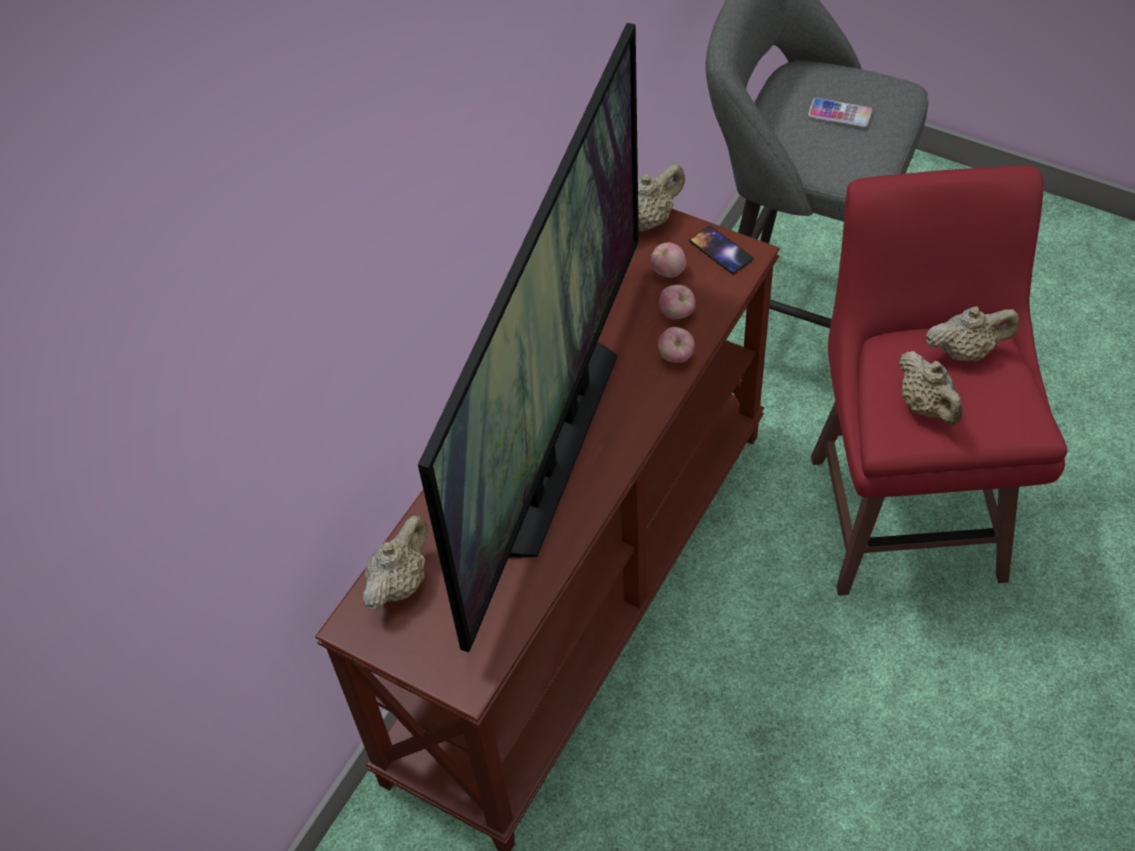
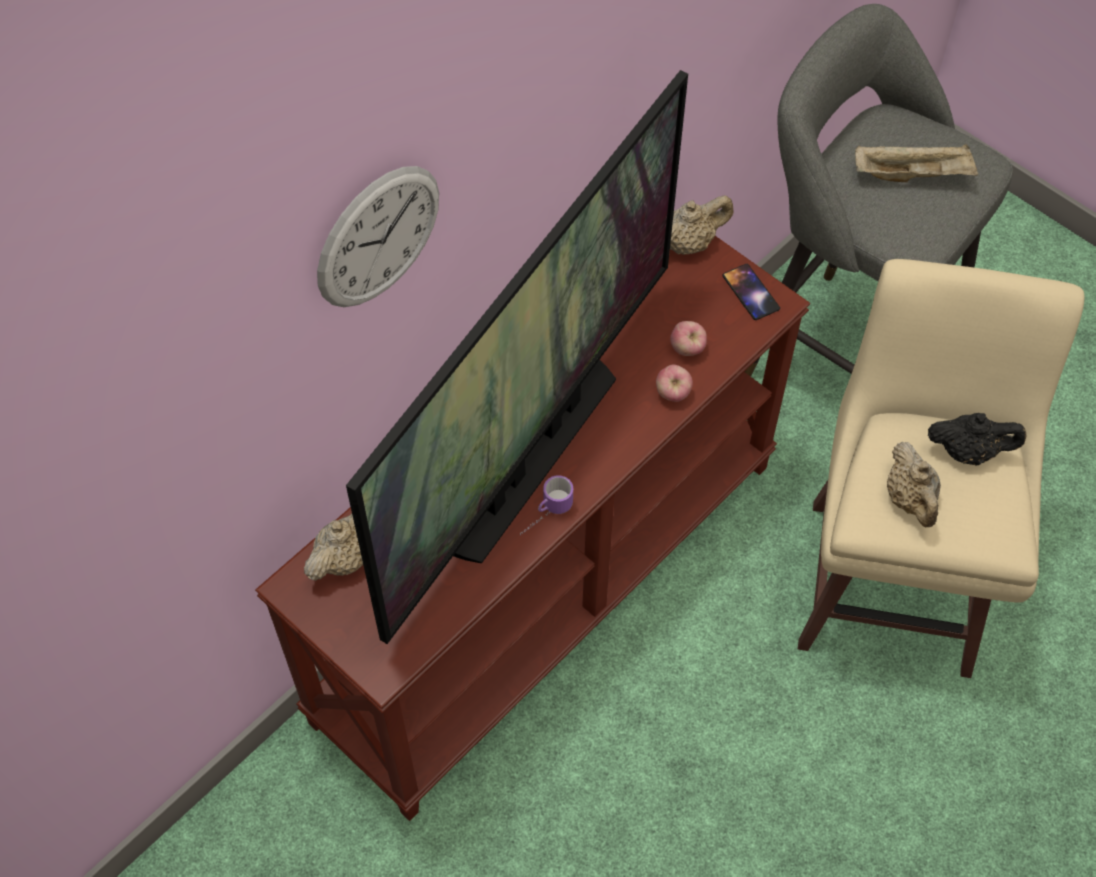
camera: 10 degrees right, 5 degrees up
(379, 228) = (378, 237): none -> wall clock
(586, 498) = (544, 516): none -> mug
(668, 272) = (691, 303): apple -> none
(839, 114) = (913, 175): phone -> beige tray
(906, 511) = (892, 580): red stool -> beige stool
(966, 351) = (968, 451): beige teapot -> black teapot

